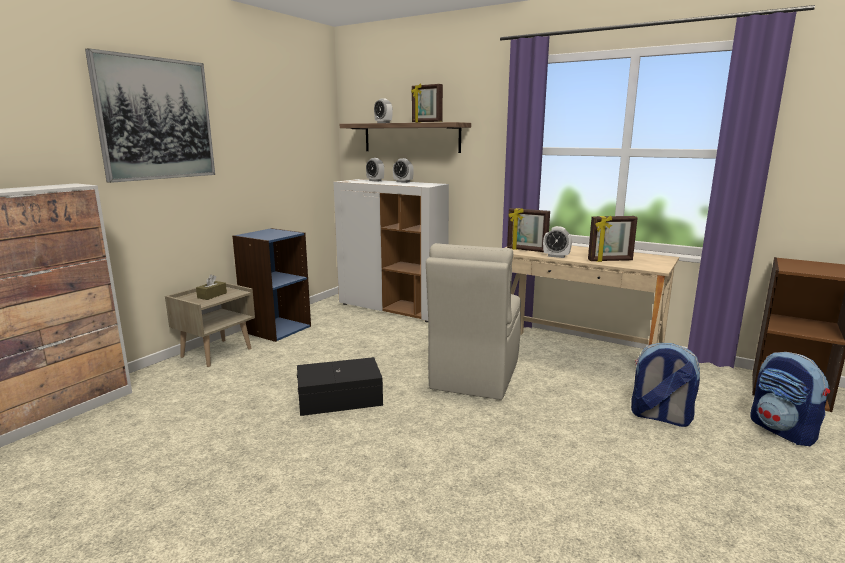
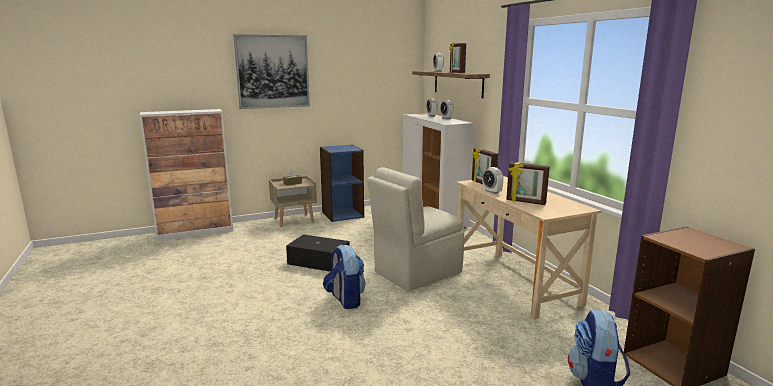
camera: 35 degrees right, 0 degrees up
(659, 417) = (503, 338): backpack -> backpack (345, 300)

